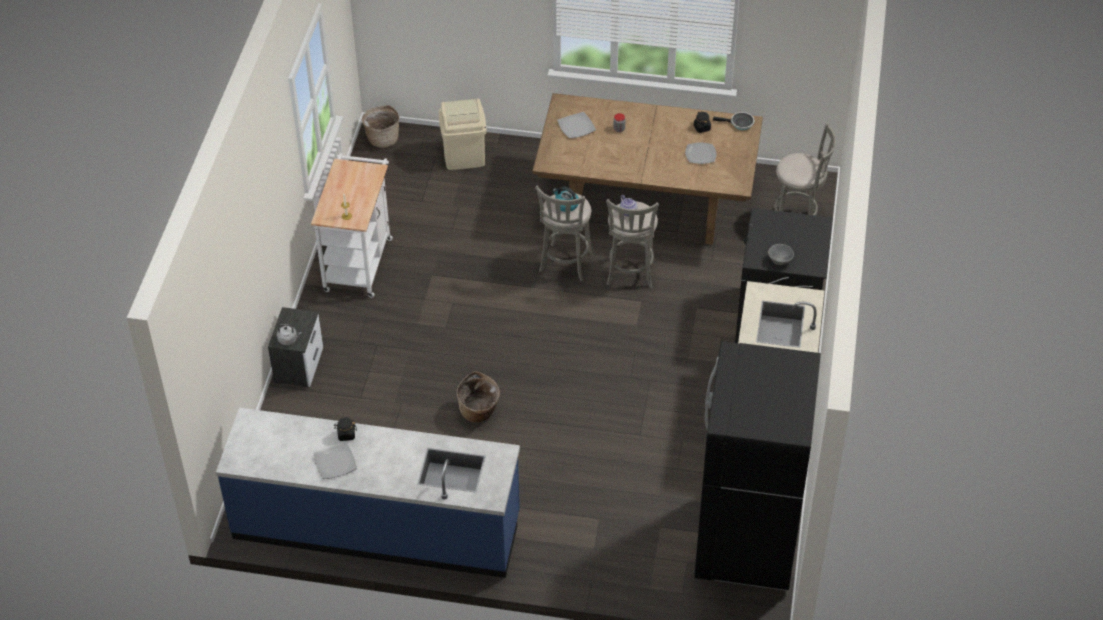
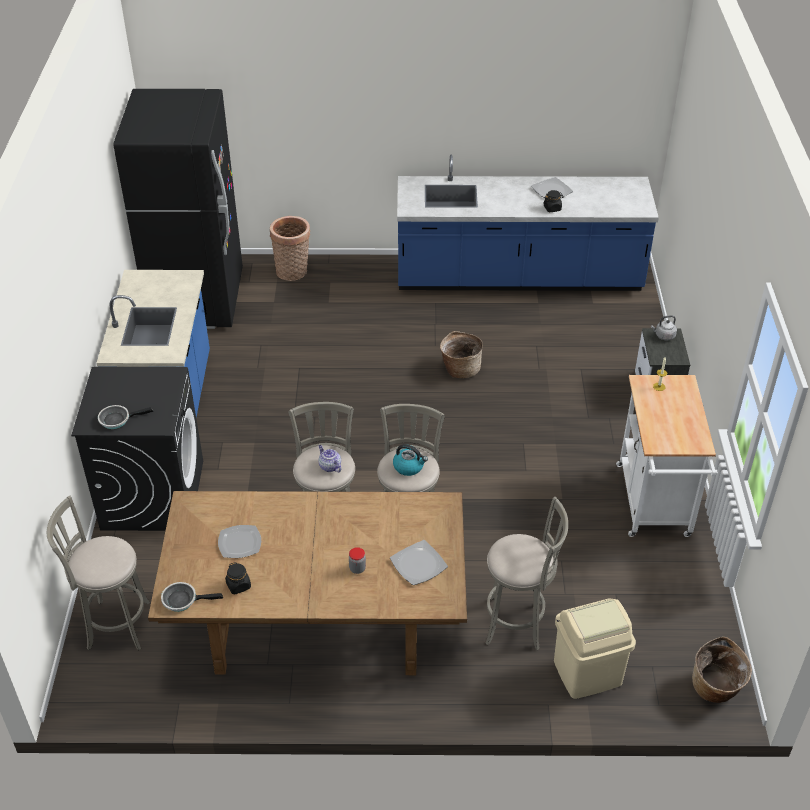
camera: 170 degrees right, 5 degrees down
(501, 191) = (518, 623): none -> grey stool
(634, 570) = (293, 272): none -> basket
(780, 261) = (143, 377): grey bowl -> none
(797, 225) = (117, 419): none -> frying pan

